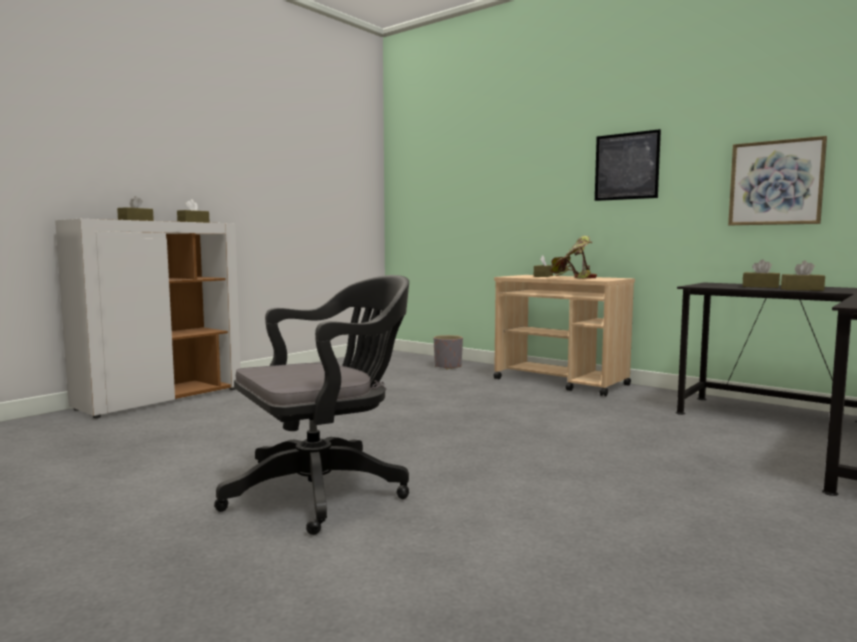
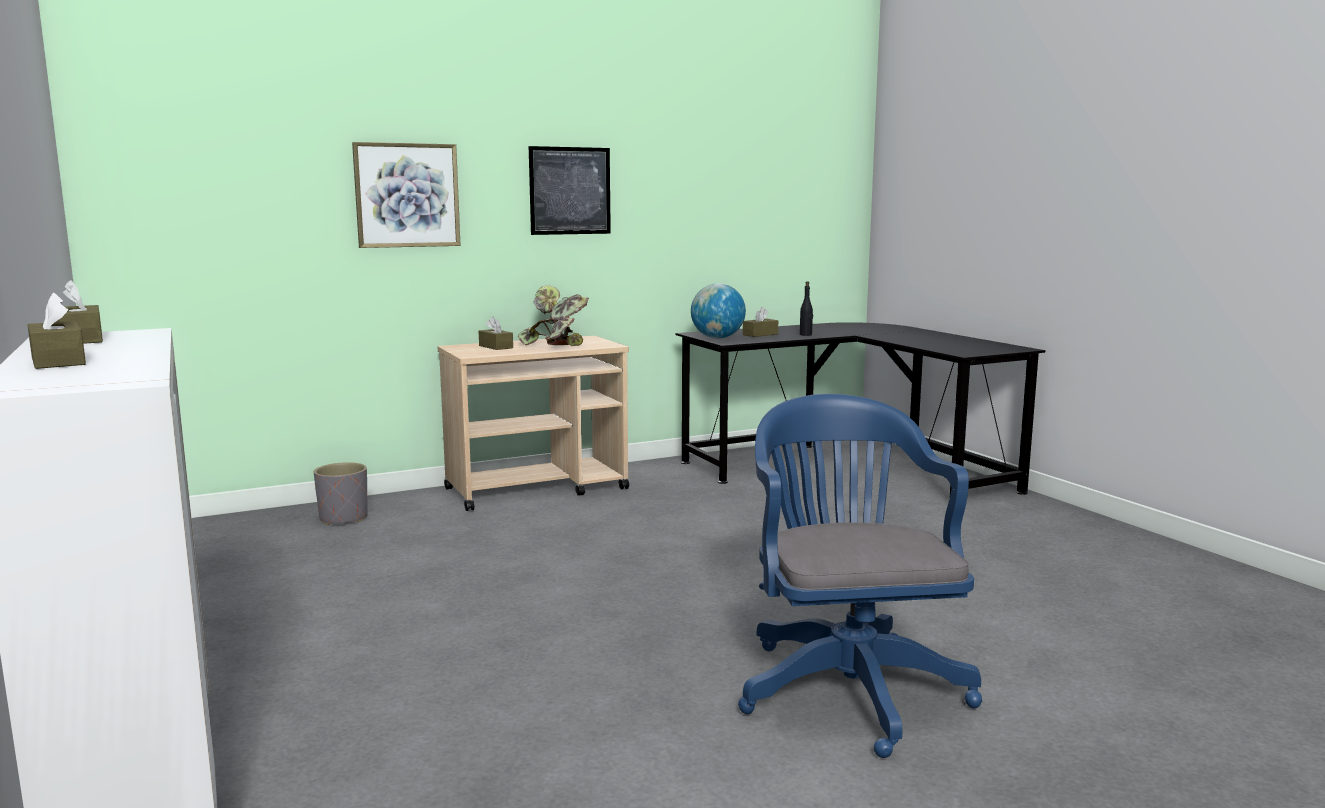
camera: 65 degrees left, 5 degrees up
(324, 491) = (847, 685): black office chair -> blue office chair
(707, 285) = (717, 338): none -> globe
(775, 183) = (722, 221): picture -> picture (407, 195)
(802, 289) = (806, 335): brown tissue box -> black bottle

